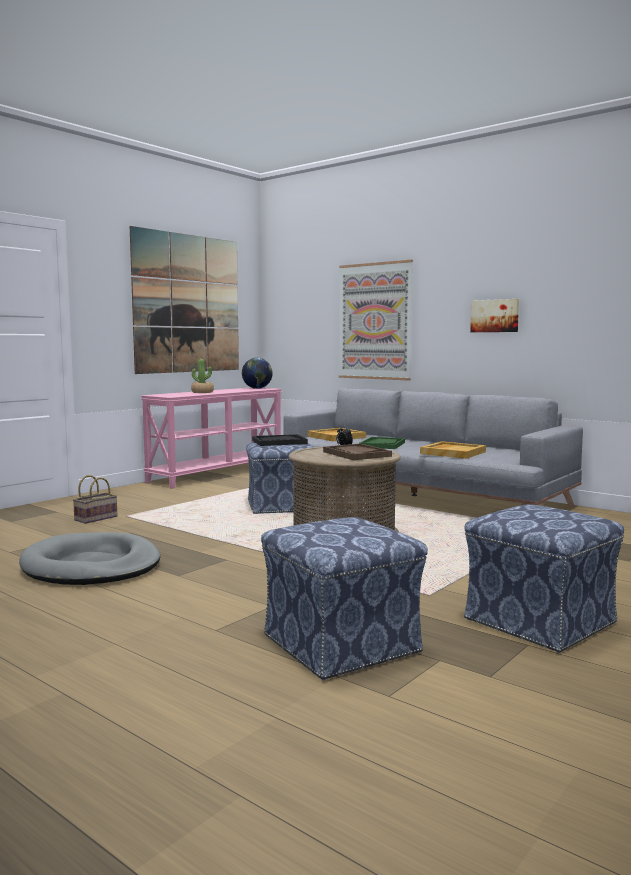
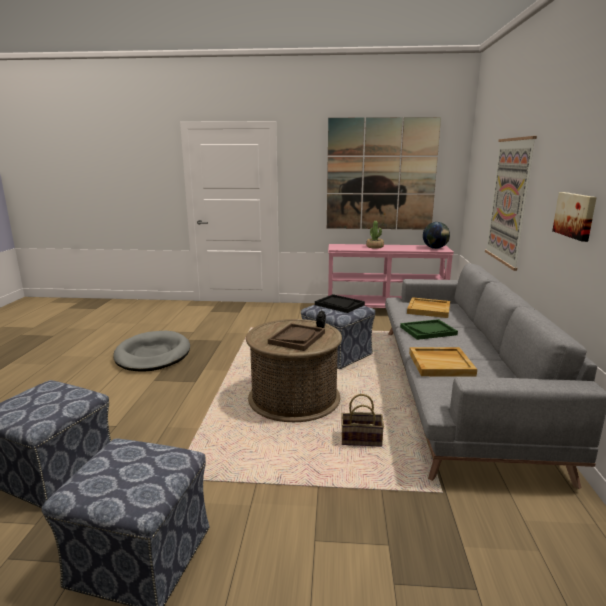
camera: 55 degrees right, 10 degrees up
(96, 518) = (238, 323): basket -> basket (362, 439)

